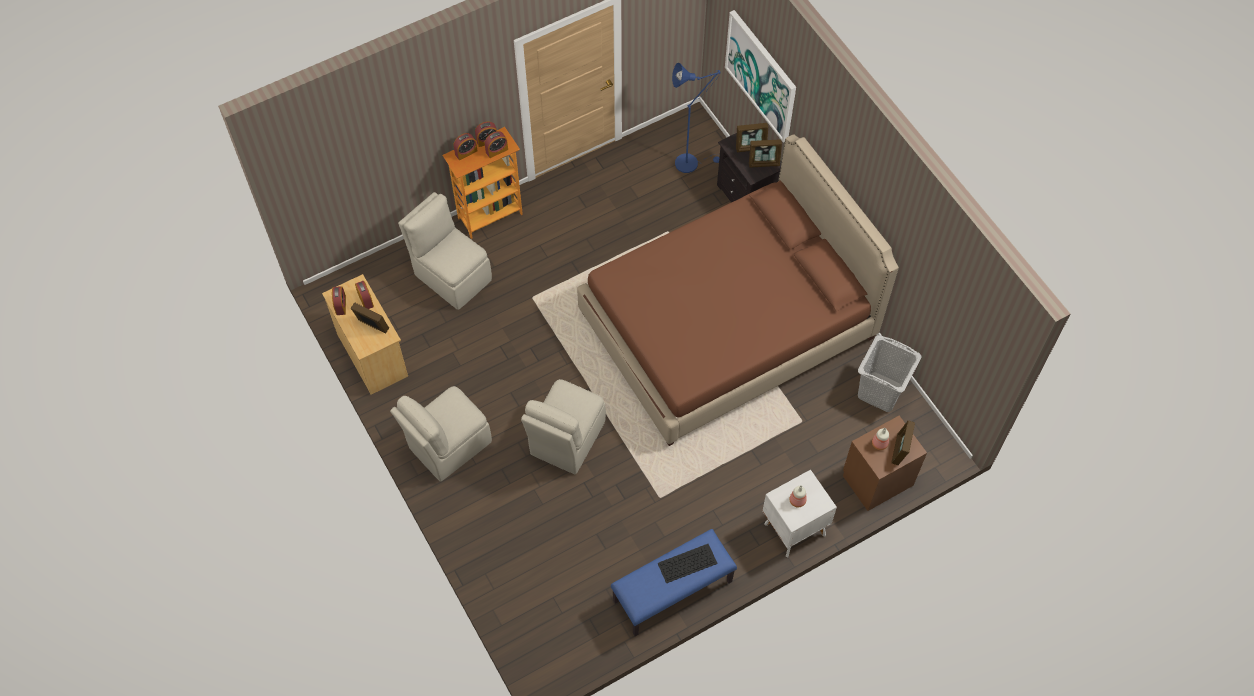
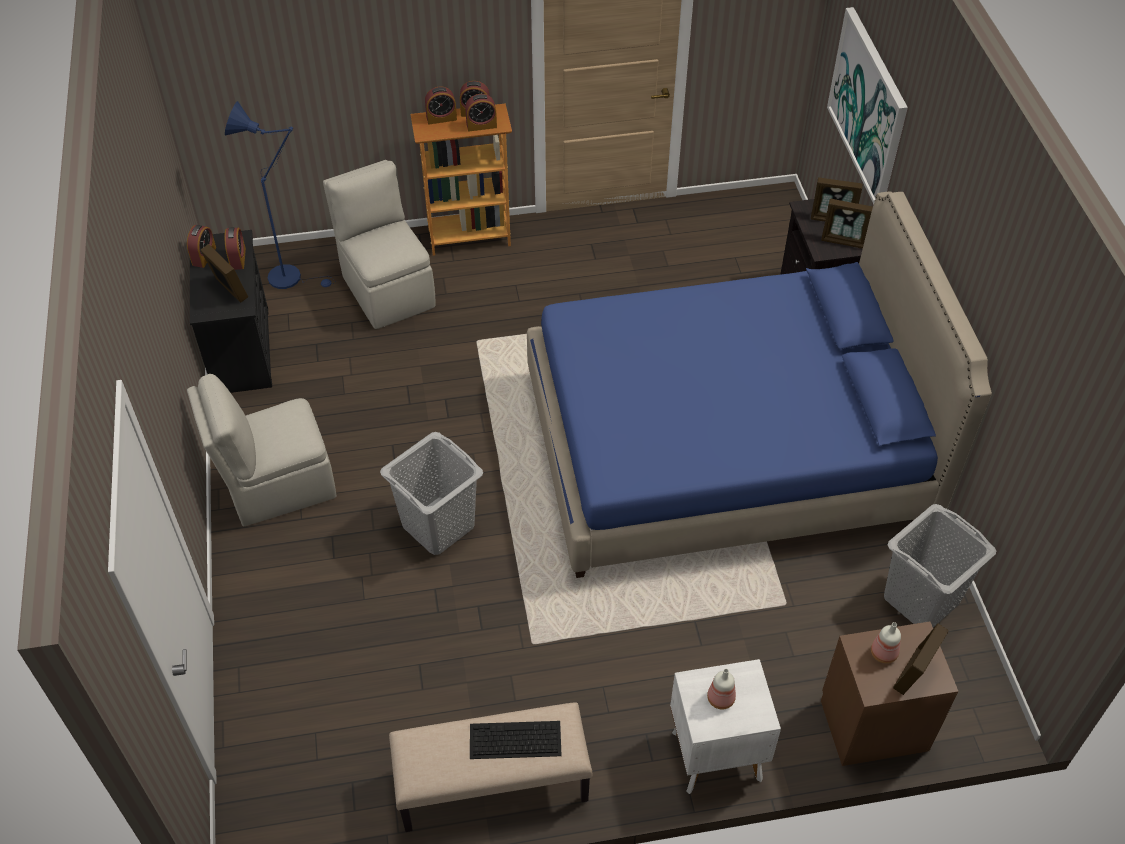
camera: 20 degrees right, 10 degrees down
(372, 354) = (242, 350): beige dresser -> black dresser
(566, 439) = (437, 525): beige chair -> grey laundry basket
(672, 592) = (492, 785): blue bench -> beige bench
(691, 162) = (755, 244): blue floor lamp -> blue floor lamp (291, 277)
(727, 325) = (725, 447): brown bed -> blue bed

